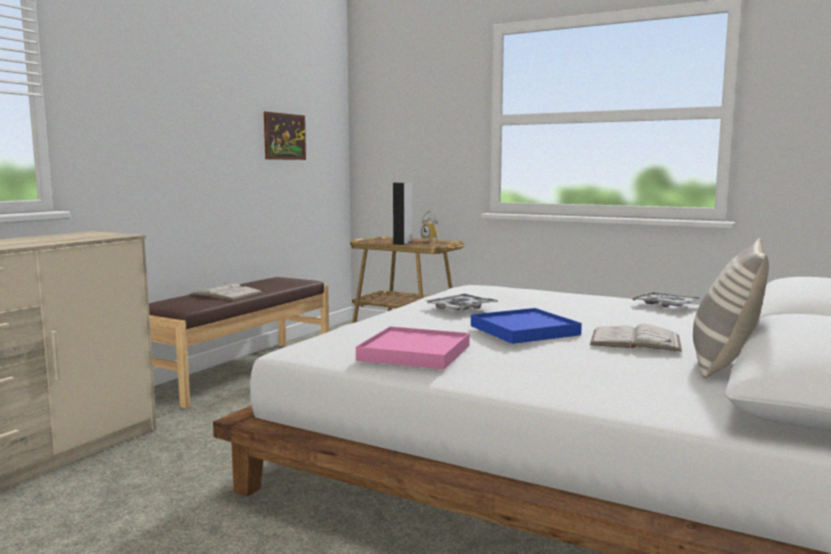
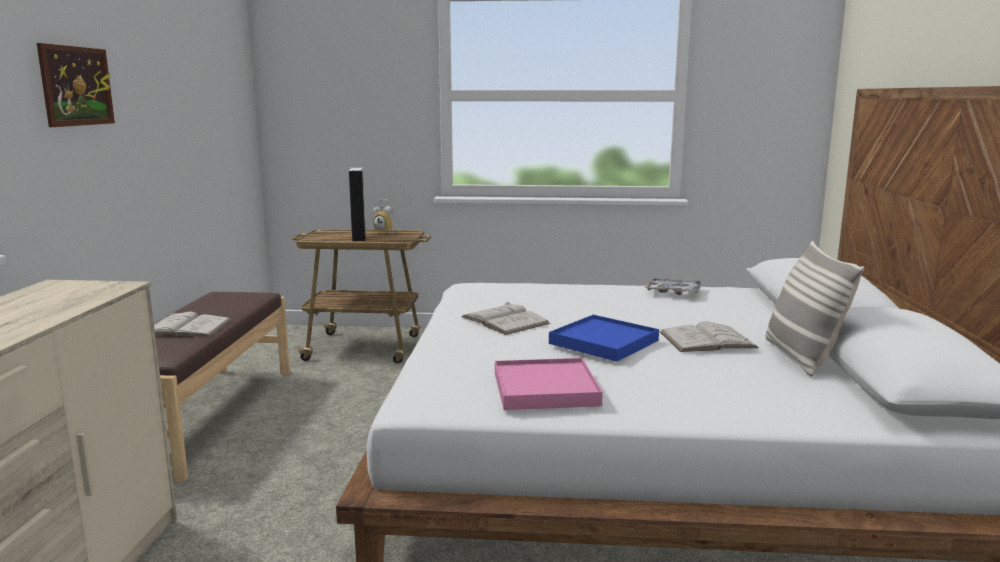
camera: 25 degrees left, 5 degrees up
(284, 136) = (201, 117): picture -> picture (76, 86)
(461, 309) = (505, 320): tray -> white book

